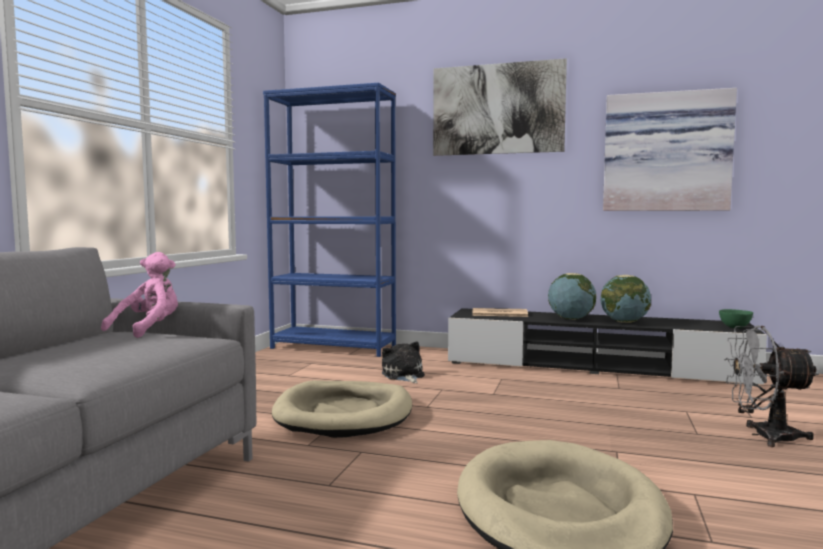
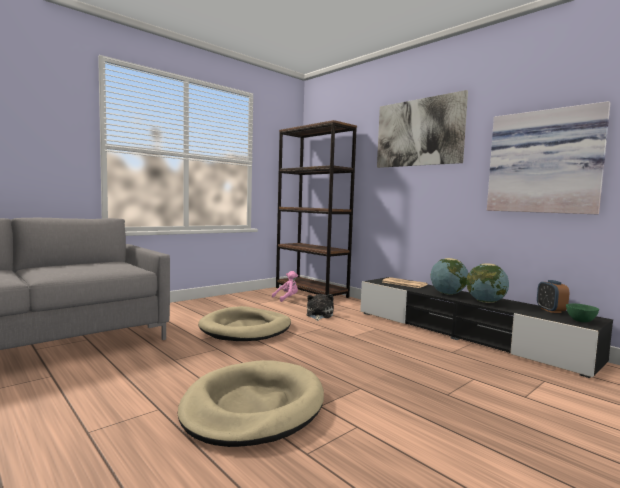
camera: 30 degrees right, 0 degrees up
(149, 329) = (128, 262): pink plush toy -> pink plush toy (287, 298)
(334, 347) = (311, 292): blue bookcase -> brown bookcase
(691, 321) = (550, 310): none -> alarm clock
(764, 436) = (504, 411): grey fan -> none

